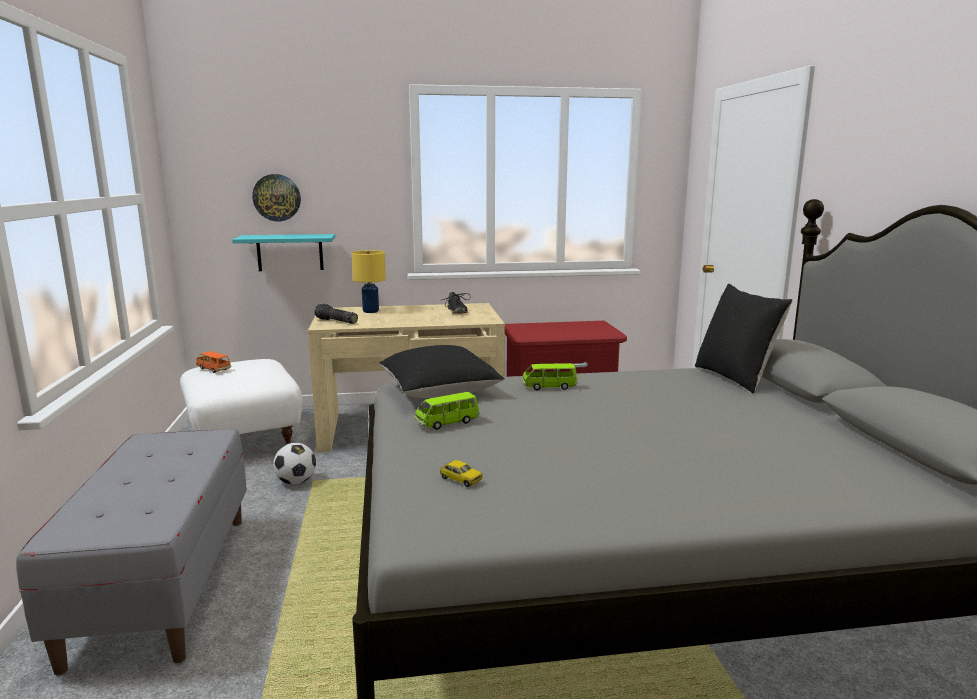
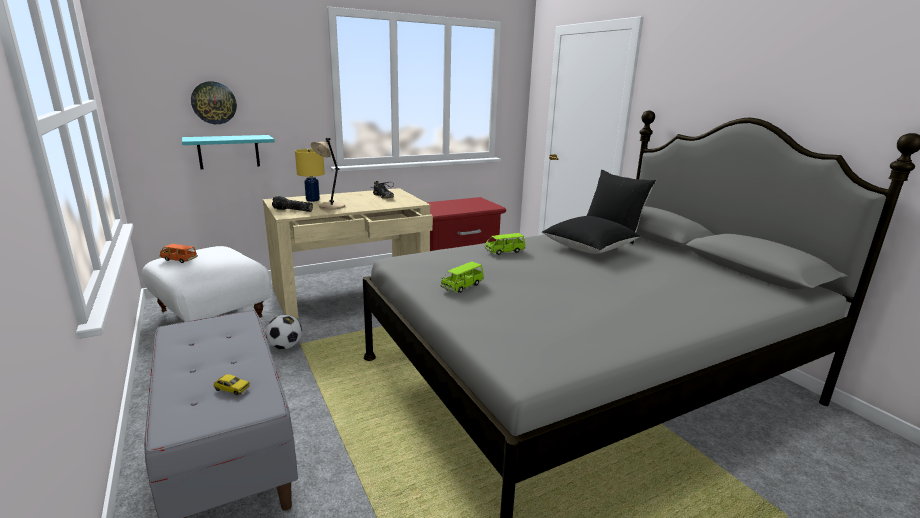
camera: 20 degrees left, 5 degrees up
(382, 320) = (331, 207): none -> beige table lamp
(439, 392) = (431, 263): black pillow -> black pillow (588, 249)
(461, 479) = (516, 328): toy car -> toy car (232, 388)

